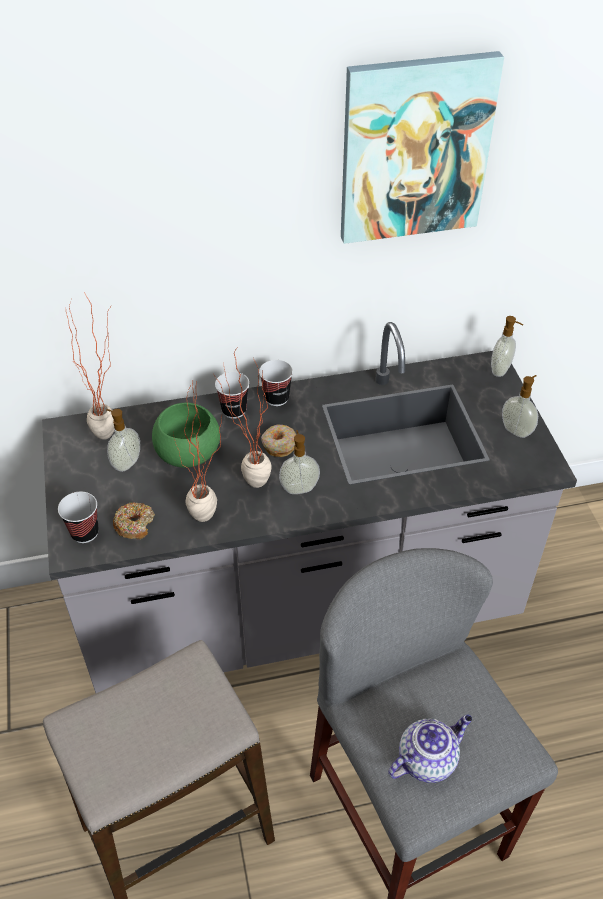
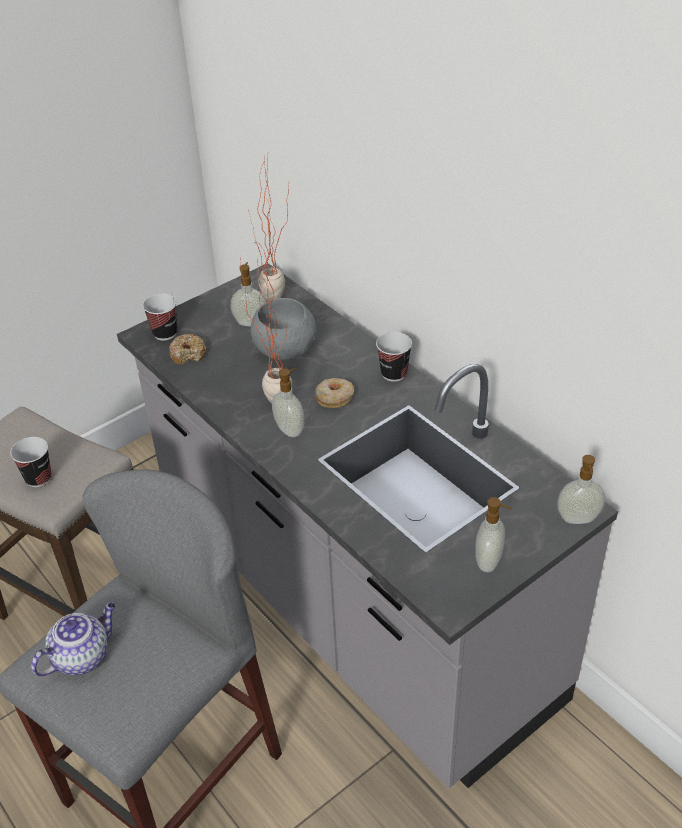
camera: 65 degrees right, 5 degrees down
(188, 454) = (284, 351): green bowl -> grey bowl
(208, 523) = (215, 392): potted plant -> none
(234, 410) = (357, 354): cup -> cup (38, 478)
(415, 149) = (547, 191): picture -> none
(427, 759) = (82, 656): teapot -> teapot turned 75 degrees counterclockwise

